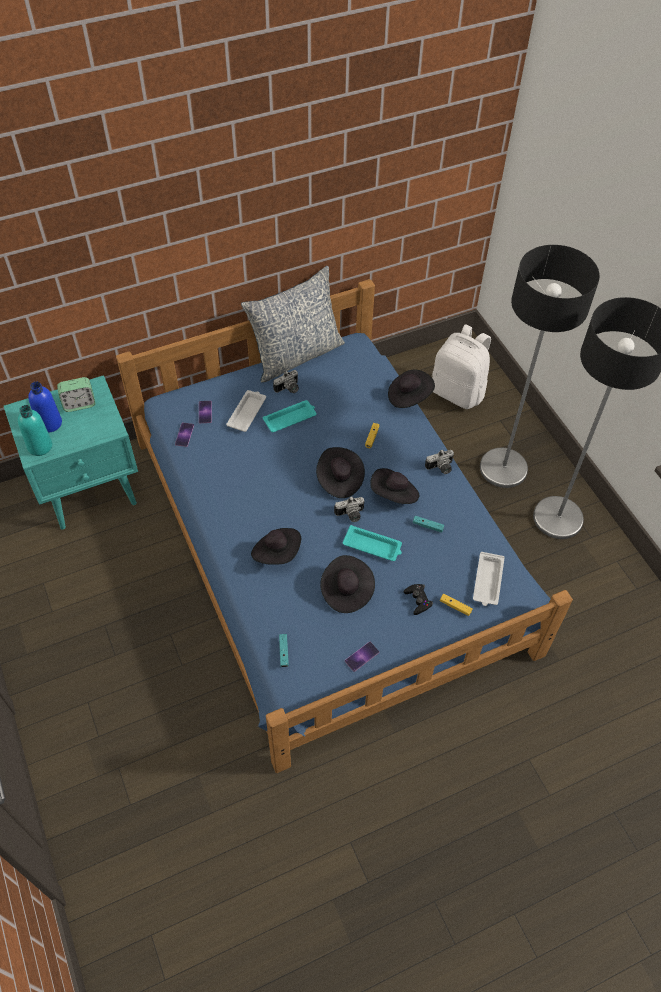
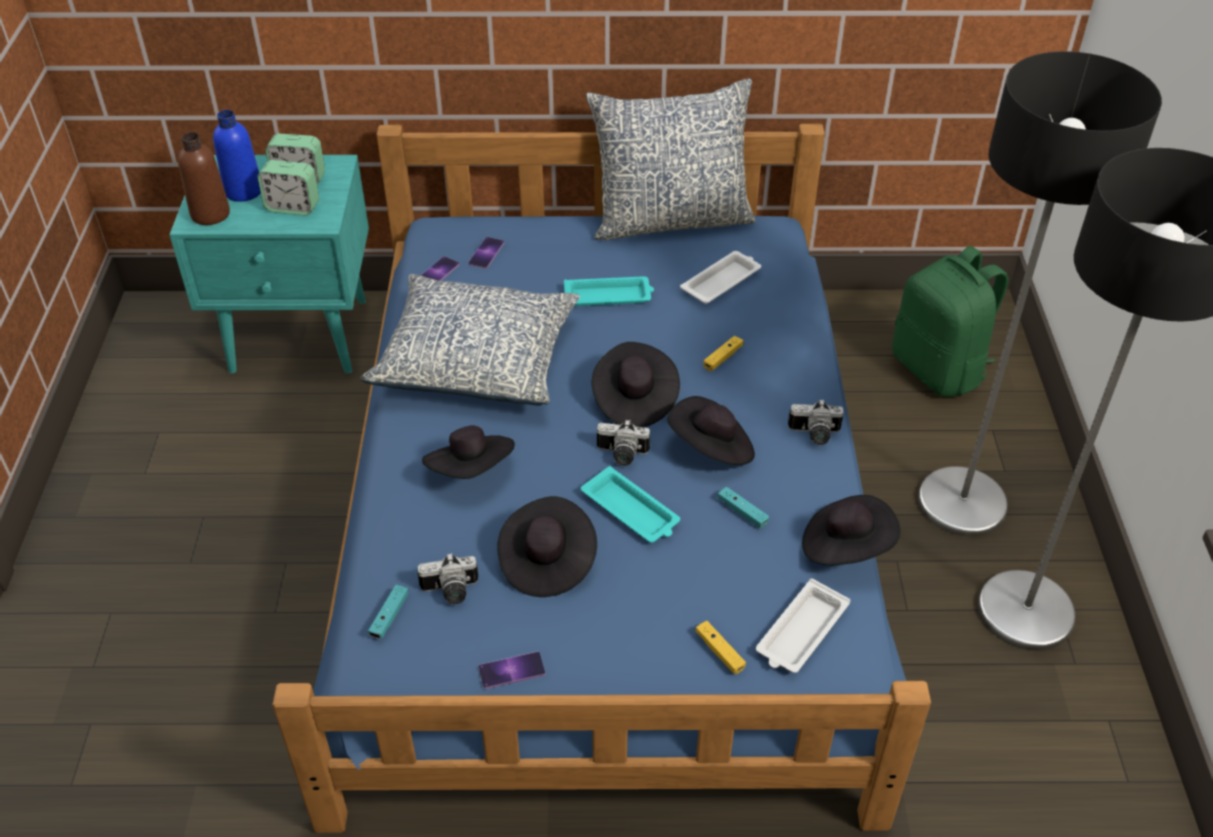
camera: 25 degrees right, 10 degrees down
(40, 446) = (210, 214): turquoise bottle -> brown bottle
(88, 425) = (292, 207): none -> alarm clock
(240, 484) = (477, 359): none -> pillow
(247, 412) = (547, 270): white tray -> white tray (722, 281)
(288, 389) = (630, 258): camera -> camera (450, 592)
(409, 396) = (818, 319): black hat -> black hat (845, 547)
(418, 600) = (659, 618): black game controller -> none
(458, 392) = (939, 369): white backpack -> green backpack

